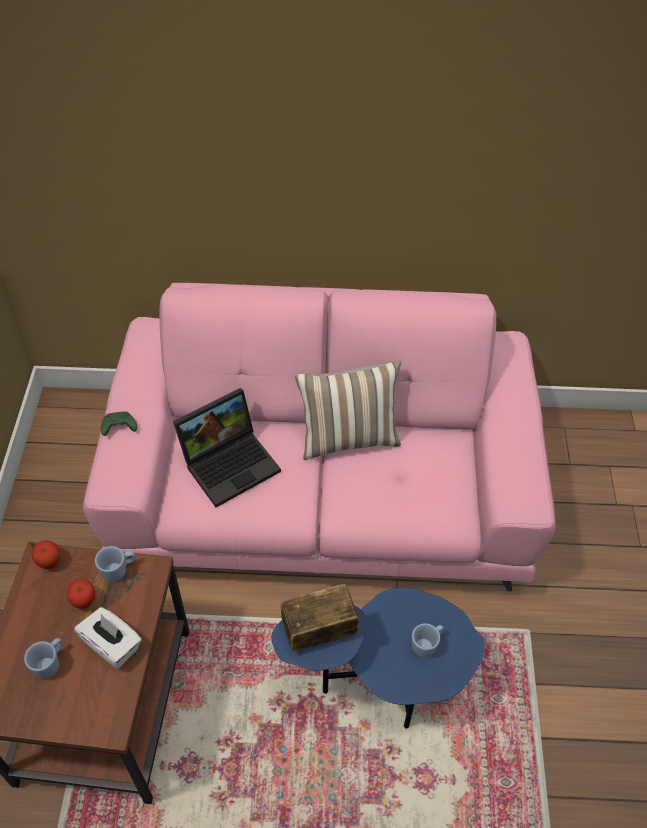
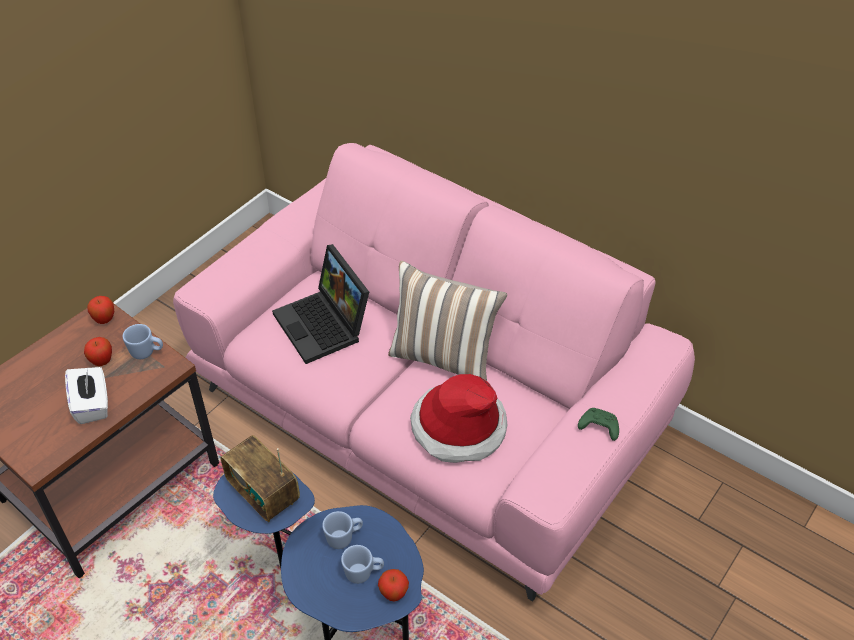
camera: 35 degrees right, 5 degrees down
(50, 663) = (40, 392): blue mug -> blue mug (344, 538)
(118, 427) = (248, 247): green game controller -> green game controller (598, 427)
(231, 462) = (325, 325): laptop -> laptop turned 60 degrees clockwise
(319, 630) = (264, 494): radio -> radio turned 150 degrees counterclockwise
(406, 488) = (458, 427): none -> hat
(461, 646) = (393, 594): none -> apple

